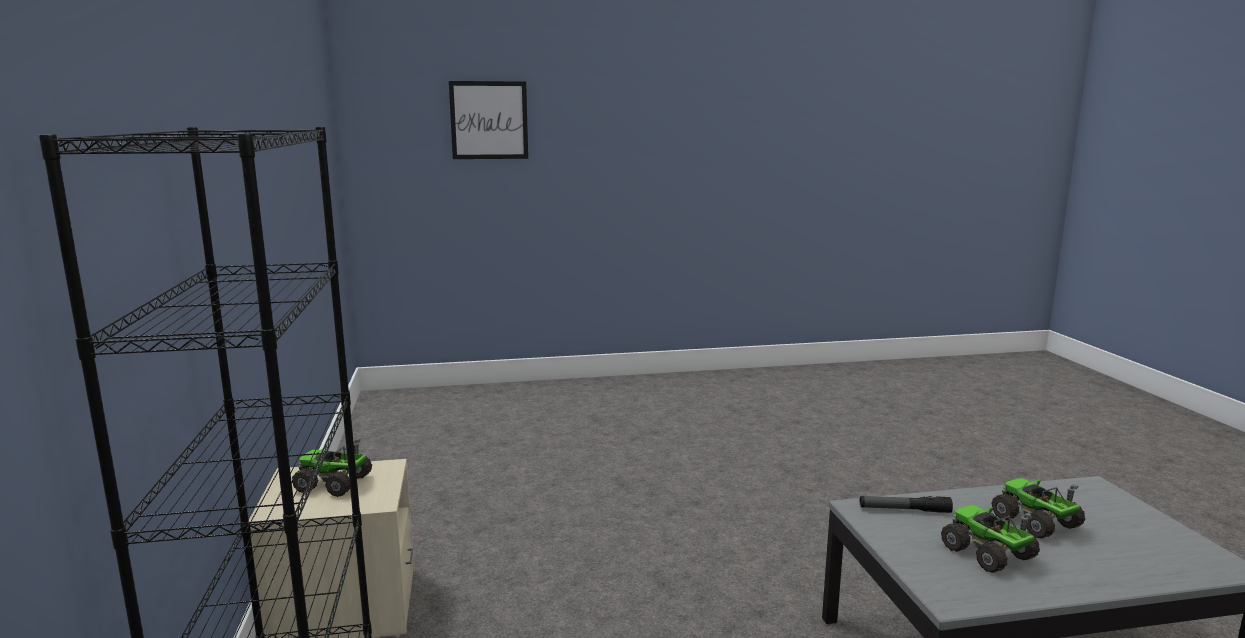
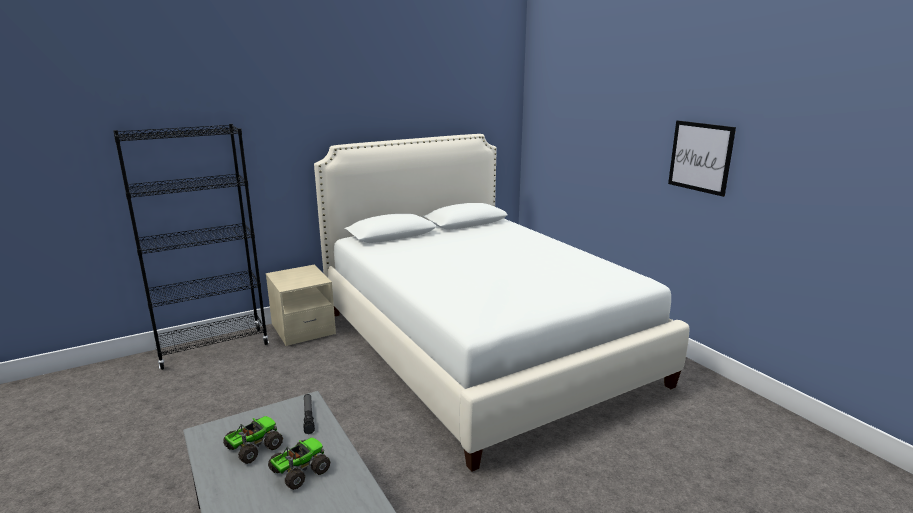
camera: 70 degrees right, 5 degrees up
(335, 484) = (301, 276): toy truck -> none
(489, 120) = (585, 115): picture -> picture (700, 157)
(576, 456) = (481, 345): none -> white bed

